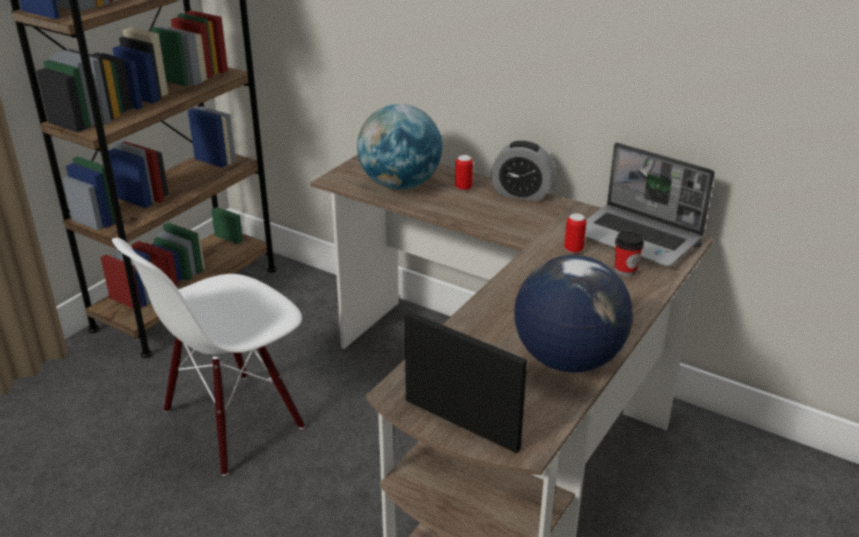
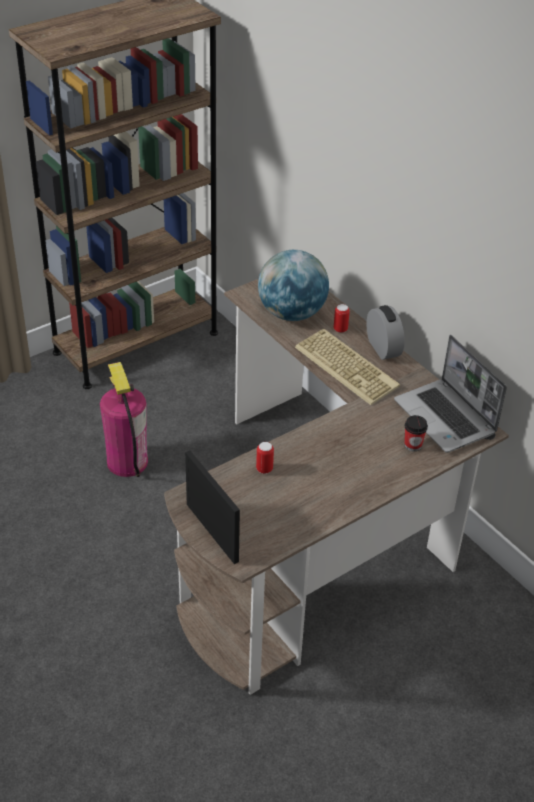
camera: 20 degrees right, 10 degrees up
(233, 421) = (127, 462): white chair -> fire extinguisher
(498, 217) = (348, 367): none -> keyboard
(521, 194) = (383, 348): alarm clock -> alarm clock turned 150 degrees counterclockwise
(568, 359) = (315, 507): globe -> none
(573, 249) = (386, 414): can -> can (264, 469)

